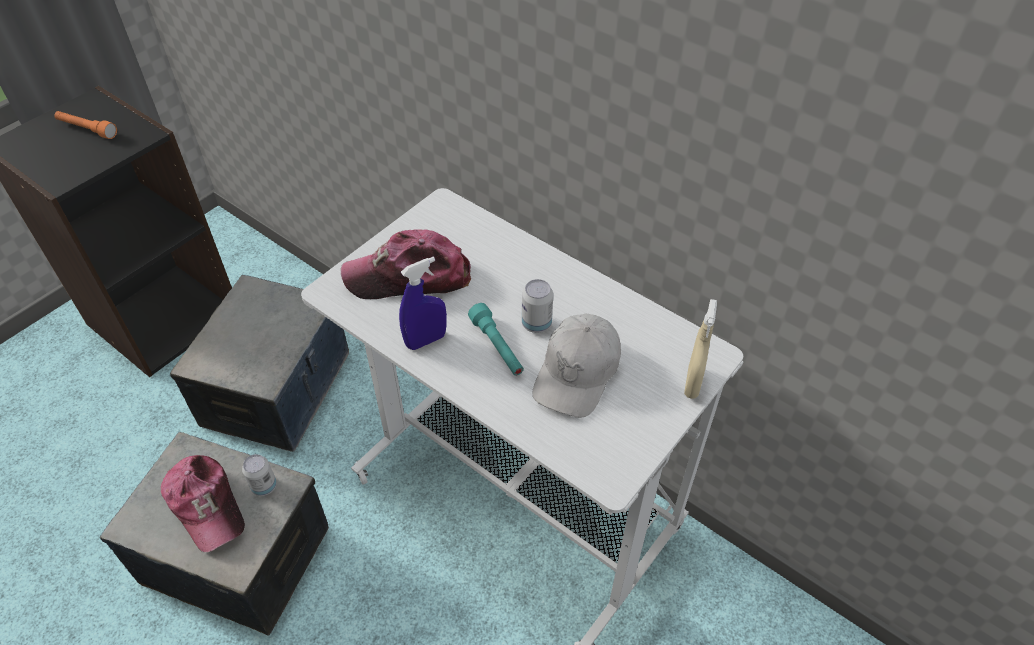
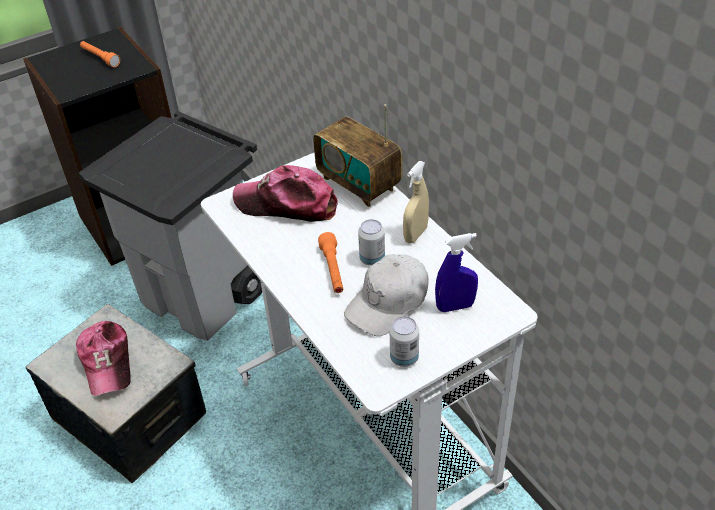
camera: 20 degrees right, 5 degrees down
(264, 486) = (154, 359): can -> can (404, 358)
(278, 389) = (205, 296): storage box -> grey trash can
(426, 340) = (279, 254): blue spray bottle -> blue spray bottle (455, 306)
(482, 235) = (359, 183): none -> radio
(497, 347) = (333, 270): turquoise flashlight -> orange flashlight
(692, 383) = (481, 330): beige spray bottle -> beige spray bottle (415, 234)

